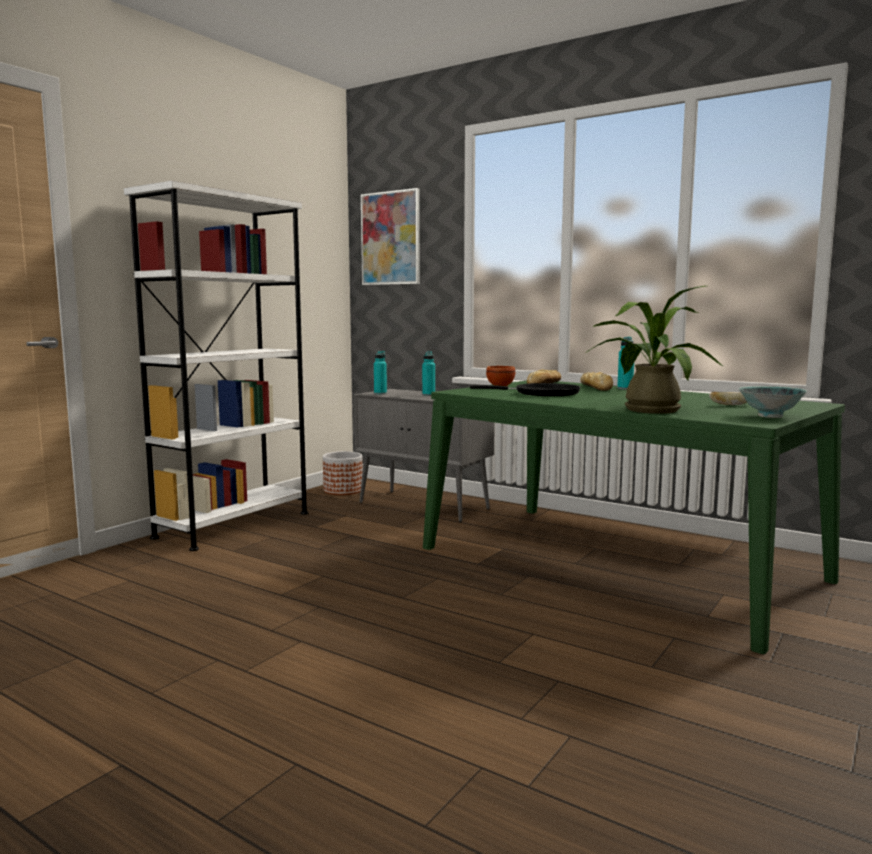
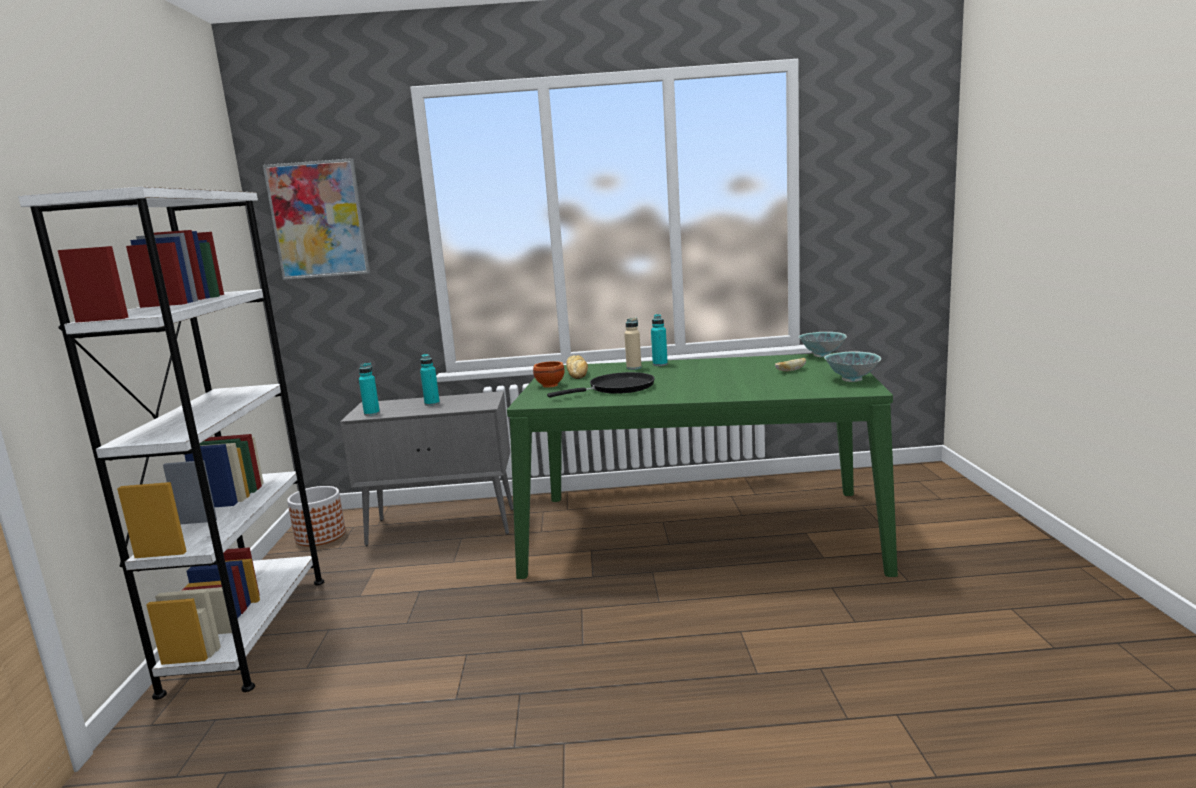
camera: 35 degrees left, 5 degrees up
(596, 387) = (634, 368): bread -> beige bottle
(646, 409) = (756, 391): potted plant -> none
(803, 402) = (822, 355): none -> bowl

